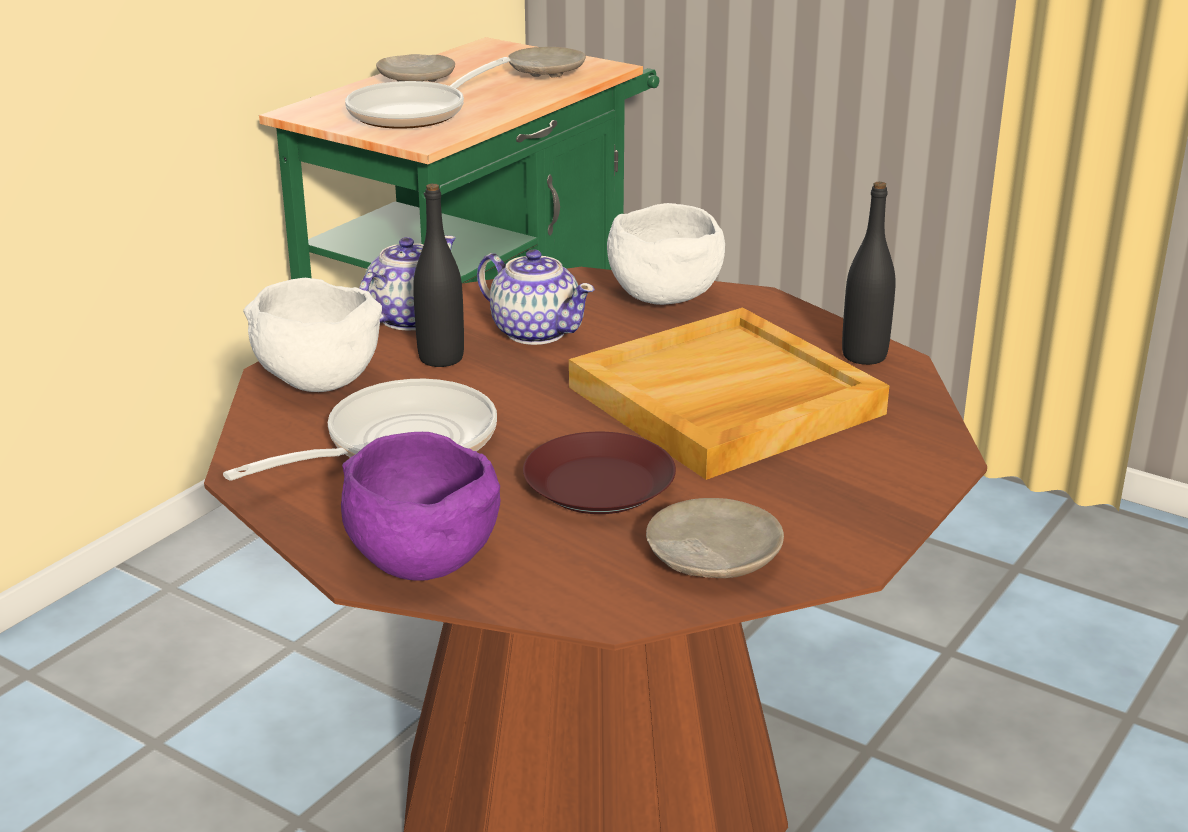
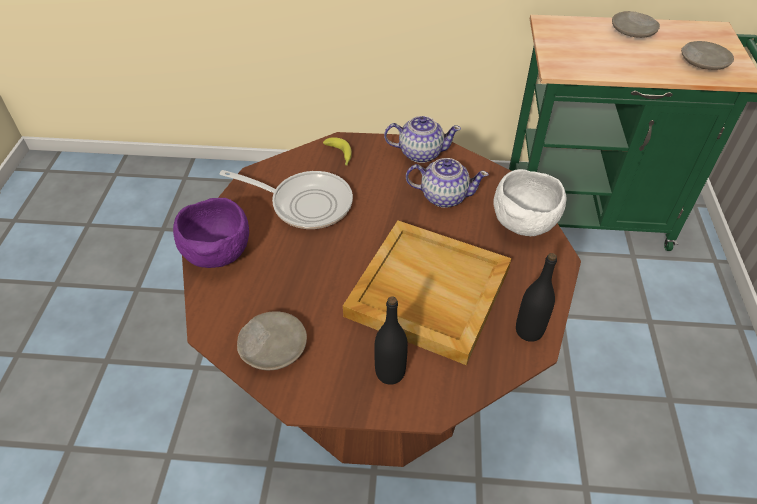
camera: 60 degrees right, 20 degrees up
(315, 382) = (340, 156): white bowl -> banana
(415, 113) = (589, 51): frying pan -> none
(441, 358) = (391, 180): black bottle -> black bottle (390, 372)
(535, 331) = (443, 196): teapot -> teapot turned 90 degrees counterclockwise
(598, 486) = (311, 281): brown plate -> none

